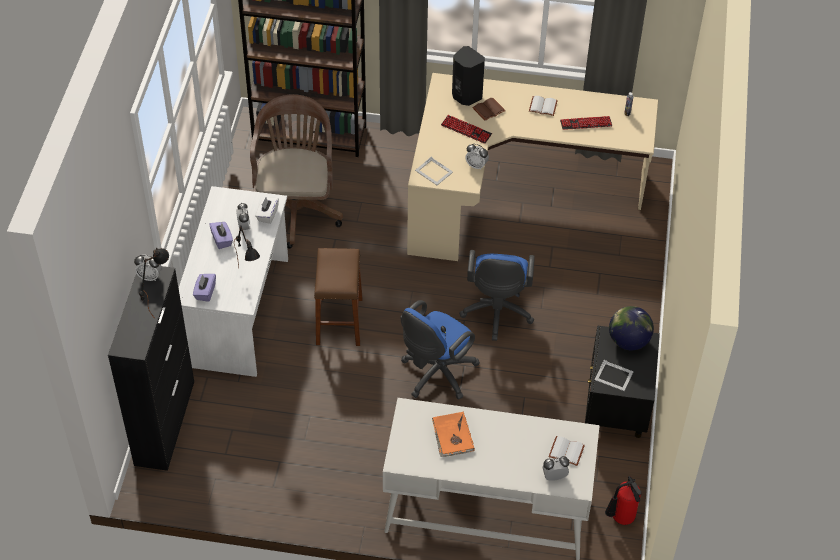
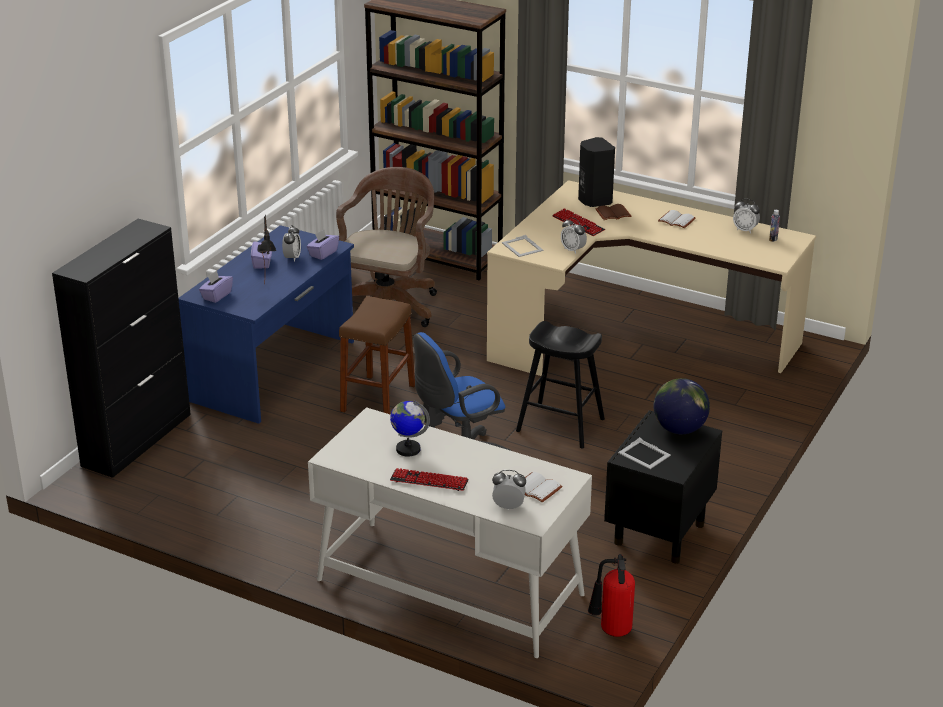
camera: 20 degrees right, 20 degrees down
(149, 277) = (140, 228): alarm clock -> alarm clock (745, 230)
(158, 303) = (133, 247): black table lamp -> none
(239, 312) = (275, 371): white desk -> blue desk
(267, 215) = (323, 253): white tissue box -> purple tissue box
(452, 436) = (408, 449): orange book -> globe
(496, 313) = (560, 425): blue office chair -> black stool
(586, 124) = (719, 240): keyboard -> keyboard (429, 481)

